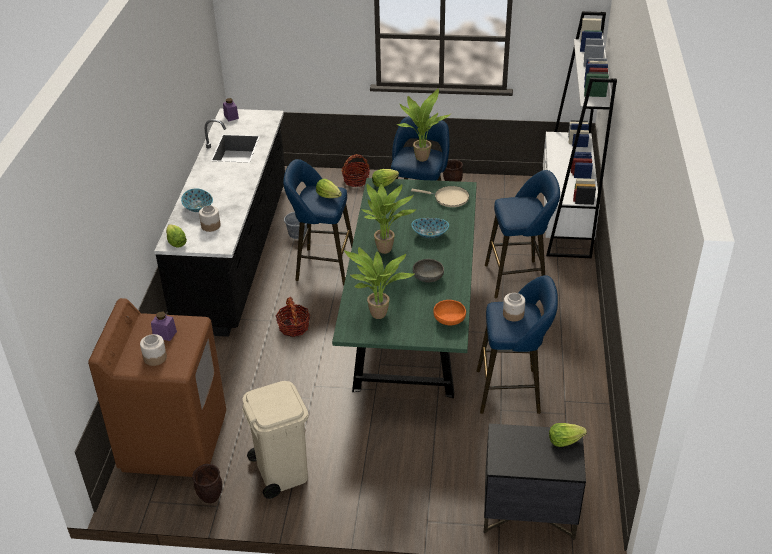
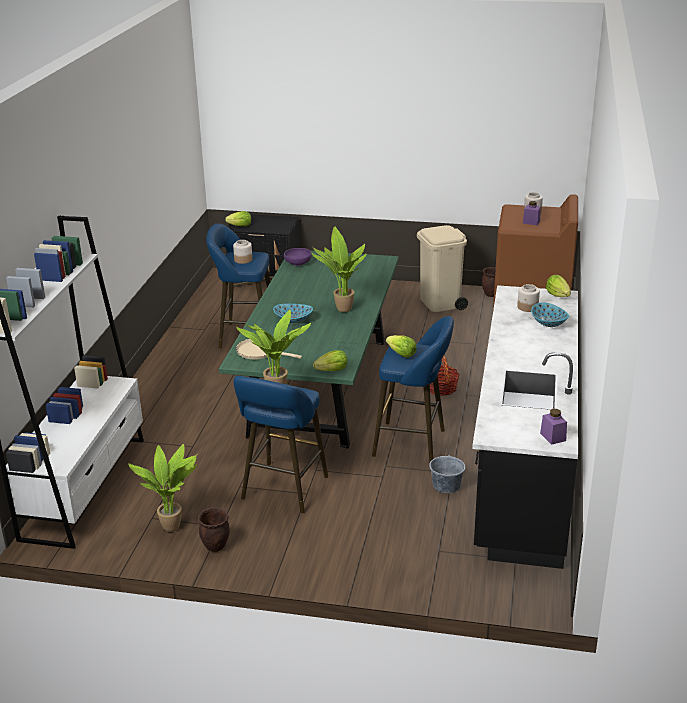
camera: 175 degrees left, 10 degrees down
(356, 180) = (362, 565): basket -> none
(377, 316) = (358, 267): potted plant -> potted plant (173, 525)
(428, 278) = (307, 289): grey bowl -> none
(449, 320) = (298, 263): orange bowl -> purple bowl
(519, 278) = (189, 419): blue stool -> none

